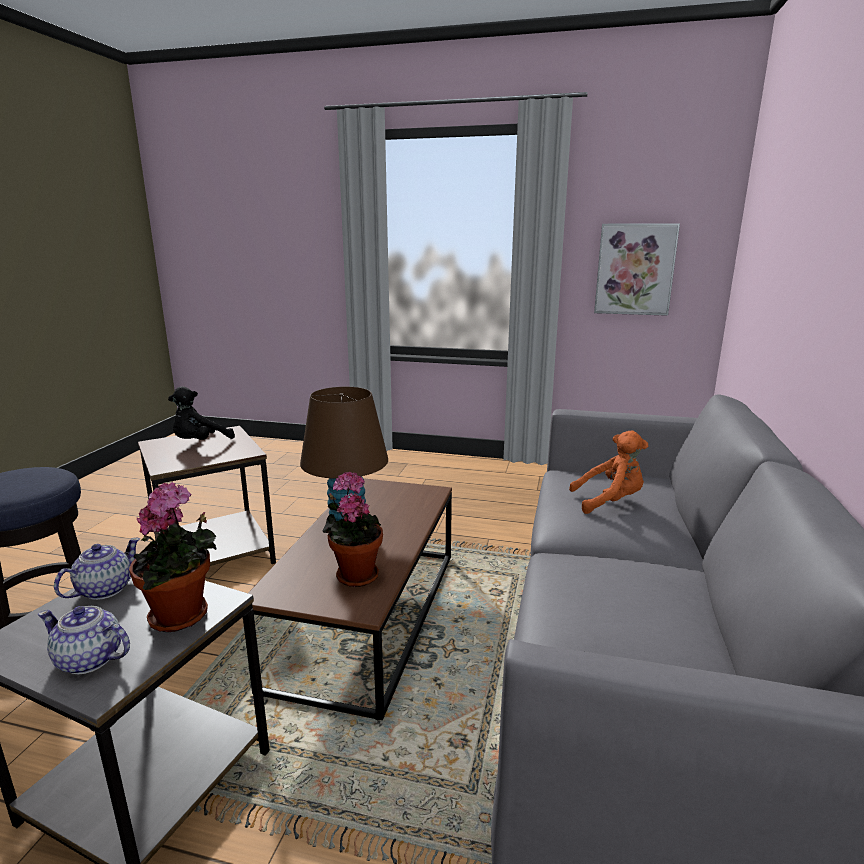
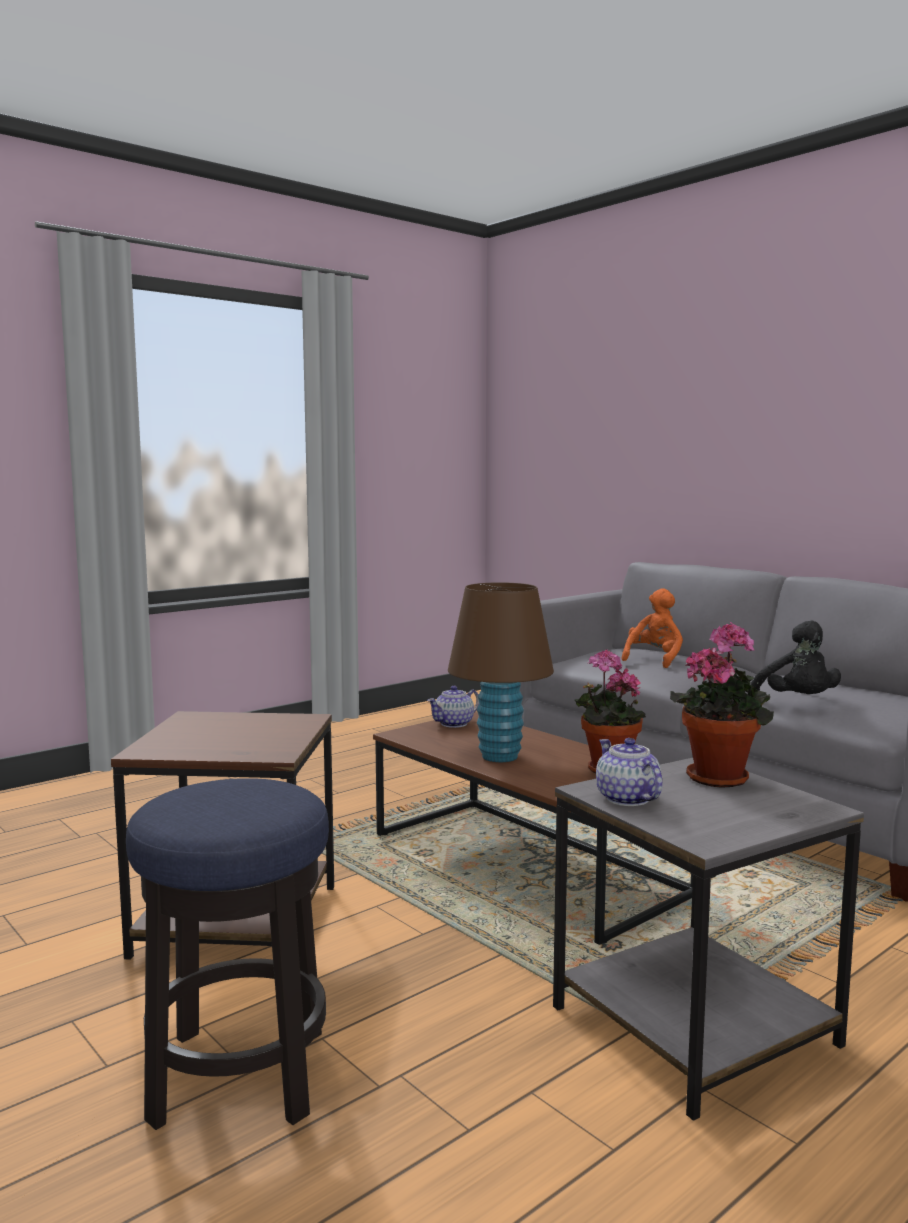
camera: 55 degrees left, 10 degrees down
(89, 660) = (769, 810): teapot -> teapot (454, 724)
(200, 443) = (211, 732): black plush toy -> black plush toy (798, 702)
(635, 269) = (412, 469): picture -> none

